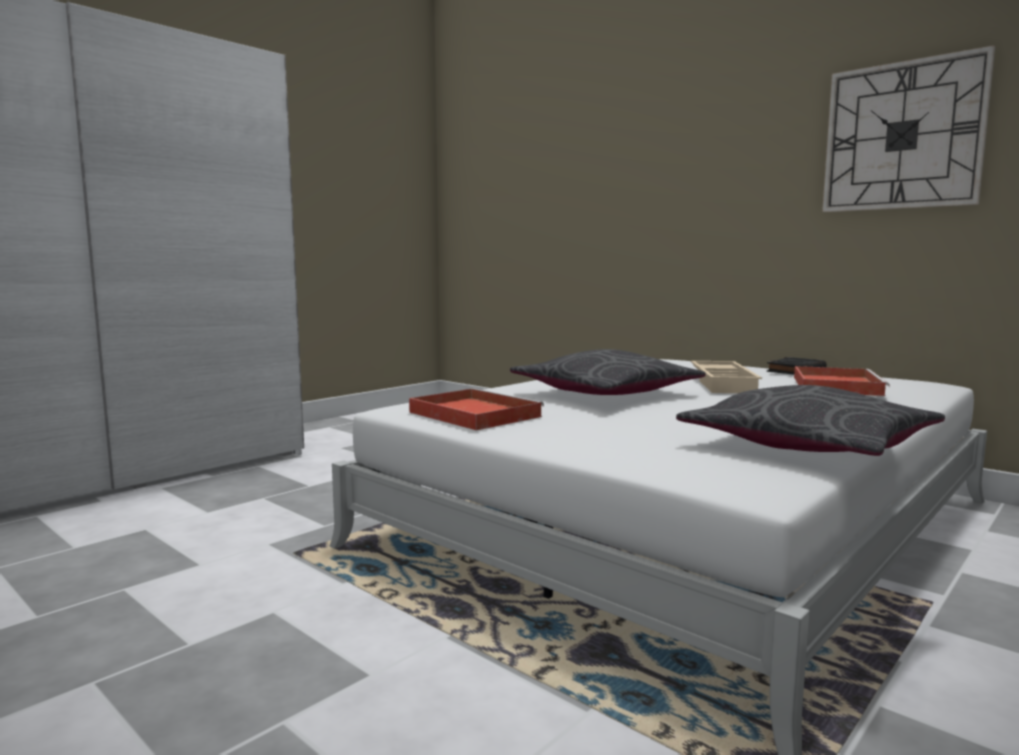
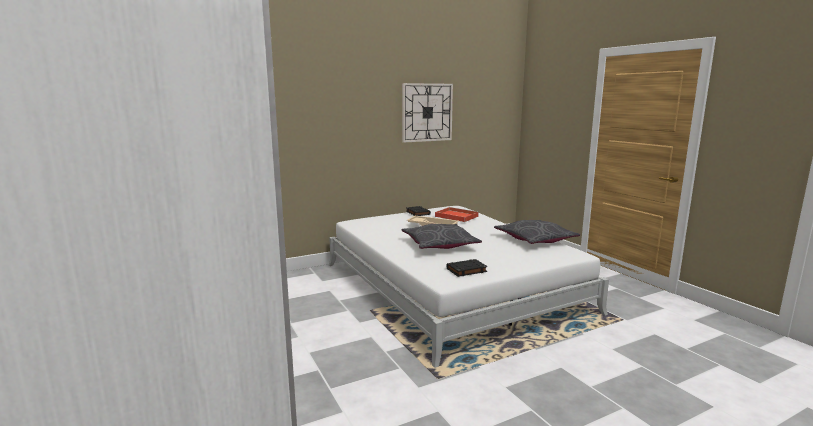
camera: 70 degrees left, 5 degrees up
(472, 414) = (466, 270): red tray -> black book

